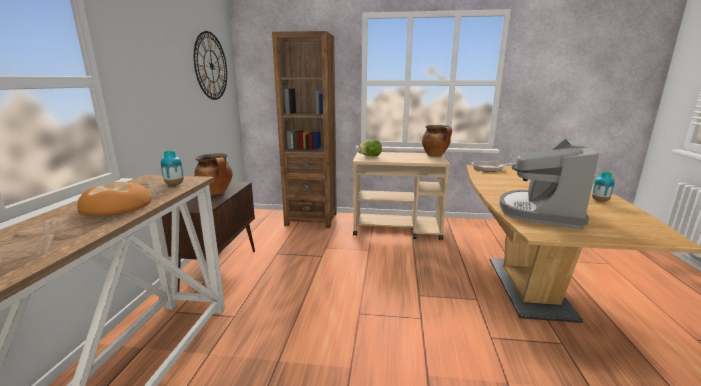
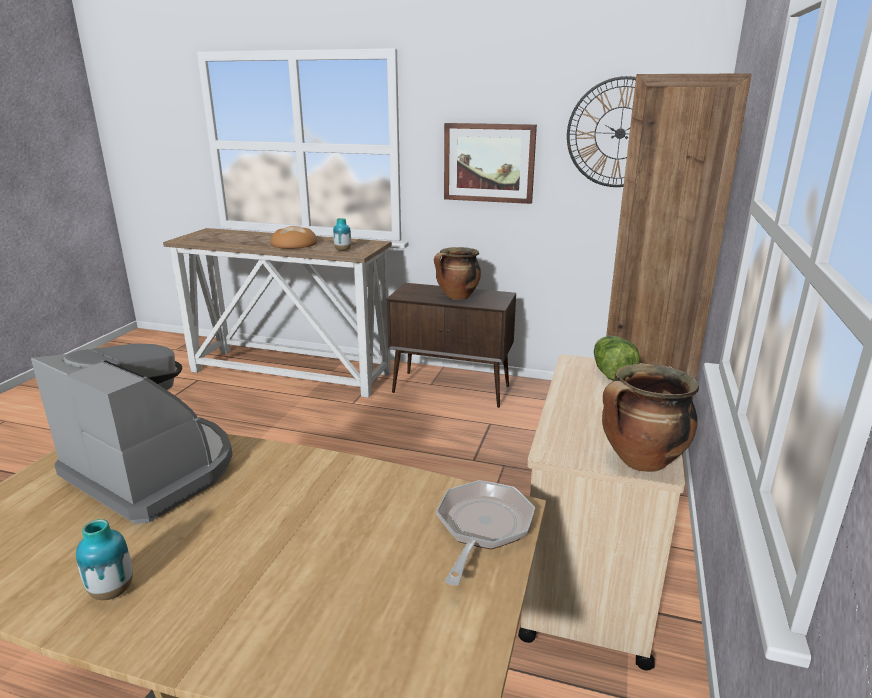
camera: 100 degrees right, 5 degrees up
(164, 89) = (489, 163): none -> picture

